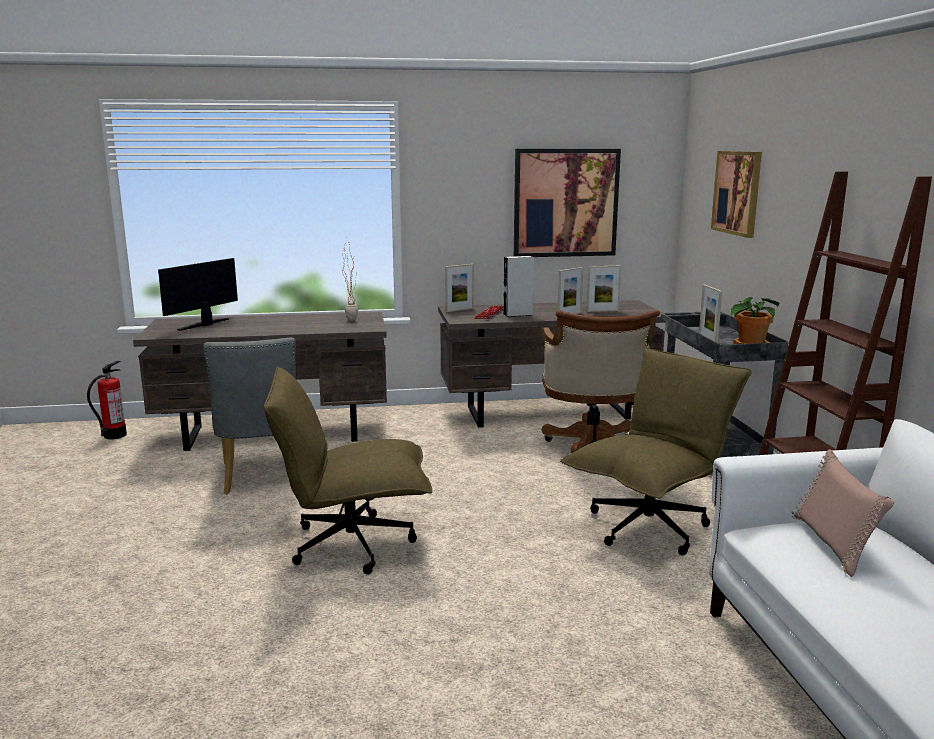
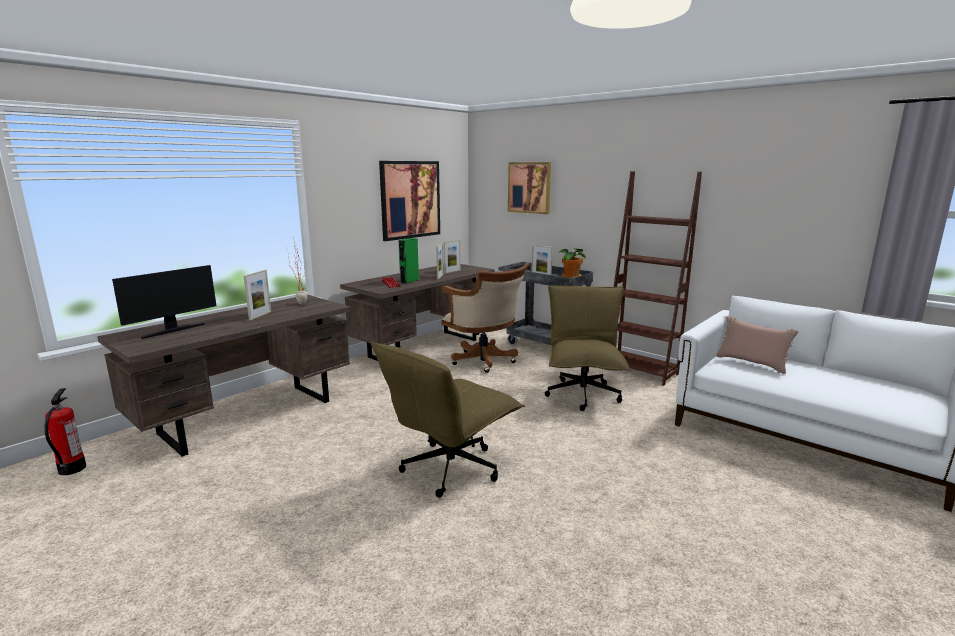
camera: 40 degrees left, 0 degrees up
(205, 325) = (173, 330): monitor -> monitor turned 135 degrees counterclockwise
(261, 478) = (299, 451): grey chair -> none
(459, 310) = (363, 284): picture frame -> picture frame (260, 315)
(517, 315) = (409, 281): grey speaker -> green speaker

